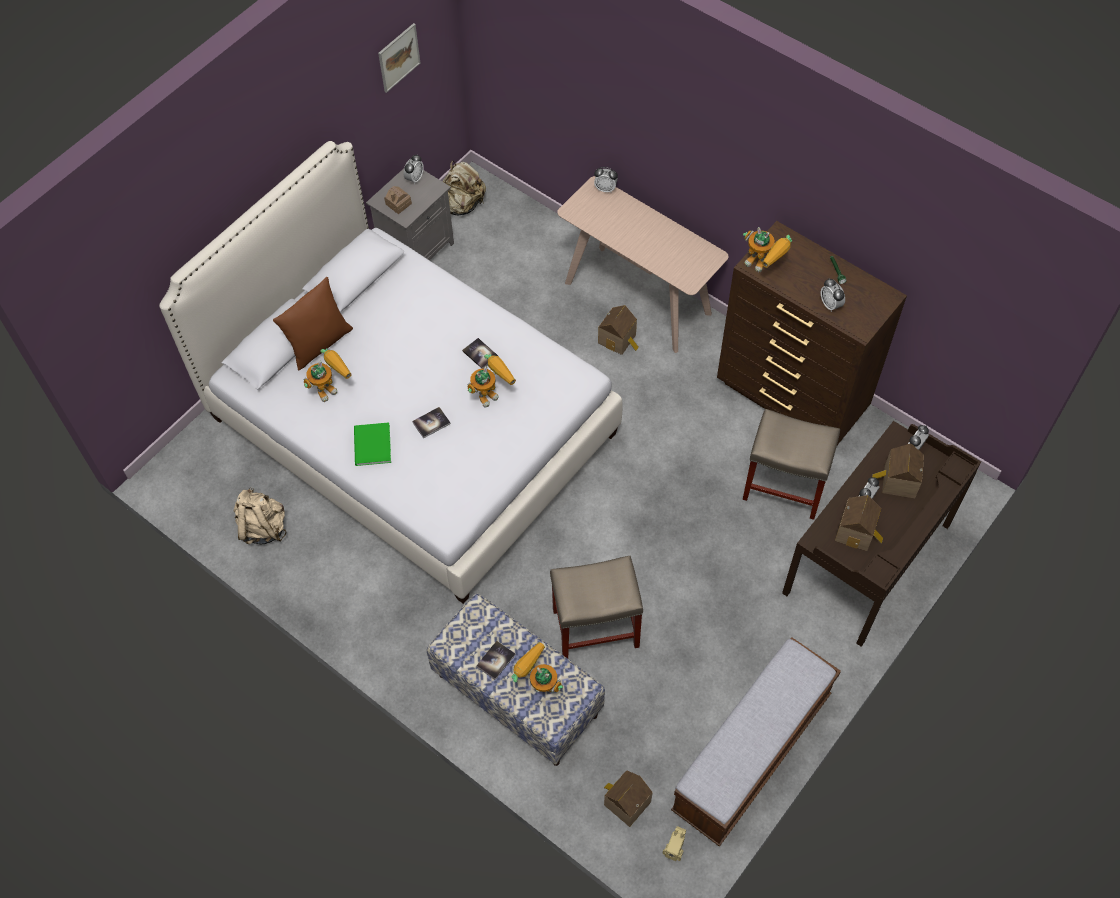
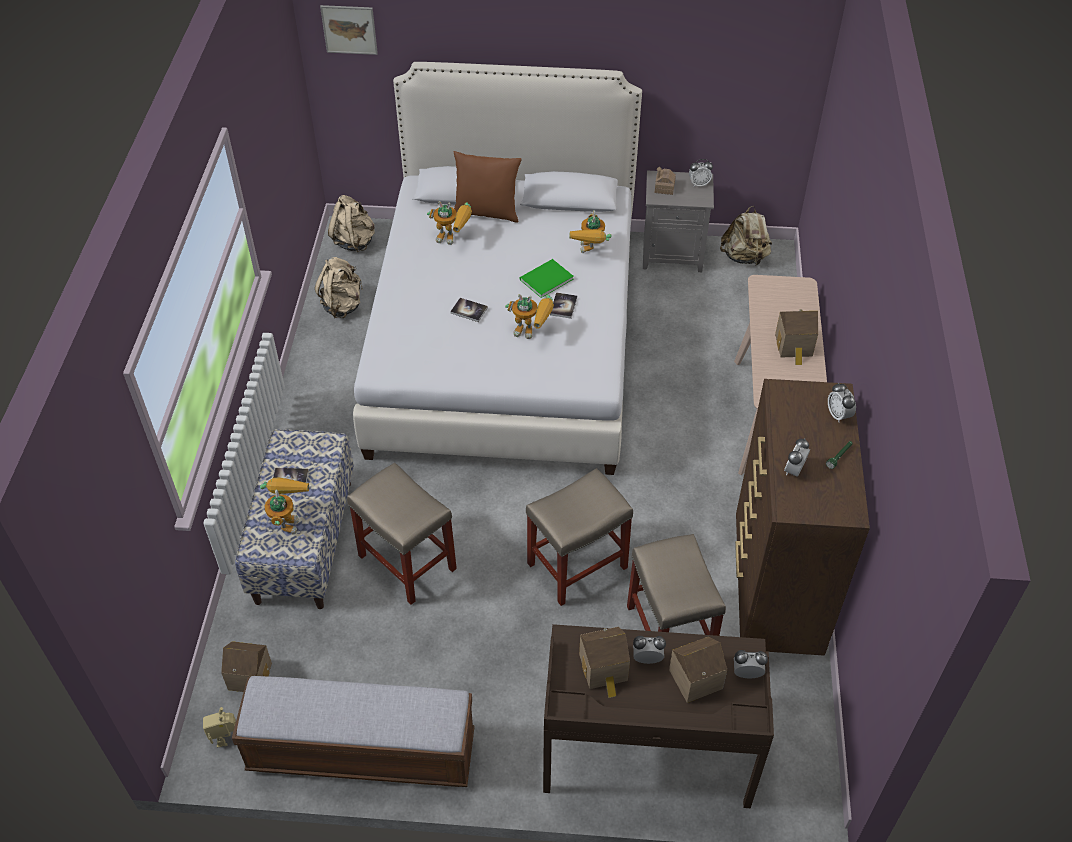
camera: 55 degrees right, 10 degrees down
(186, 475) = (354, 241): none -> beige backpack
(371, 446) = (417, 288): green book -> green book (544, 279)
(398, 57) = (740, 60): picture -> picture (349, 29)
(605, 188) = (808, 293): alarm clock -> alarm clock (838, 415)
(618, 339) = (712, 426): toy house -> toy house (794, 347)
(683, 511) = (576, 566): none -> beige stool
(764, 266) = (788, 399): toy robot -> toy robot (590, 252)

